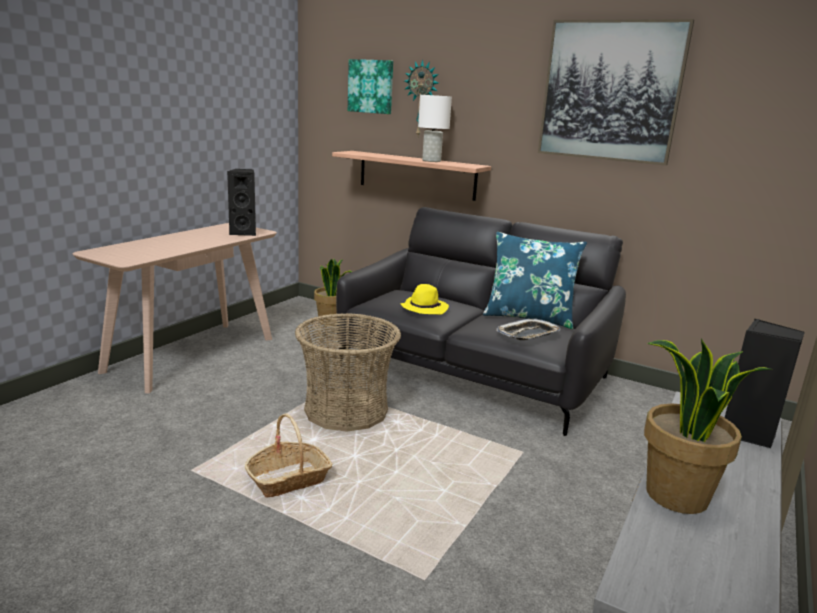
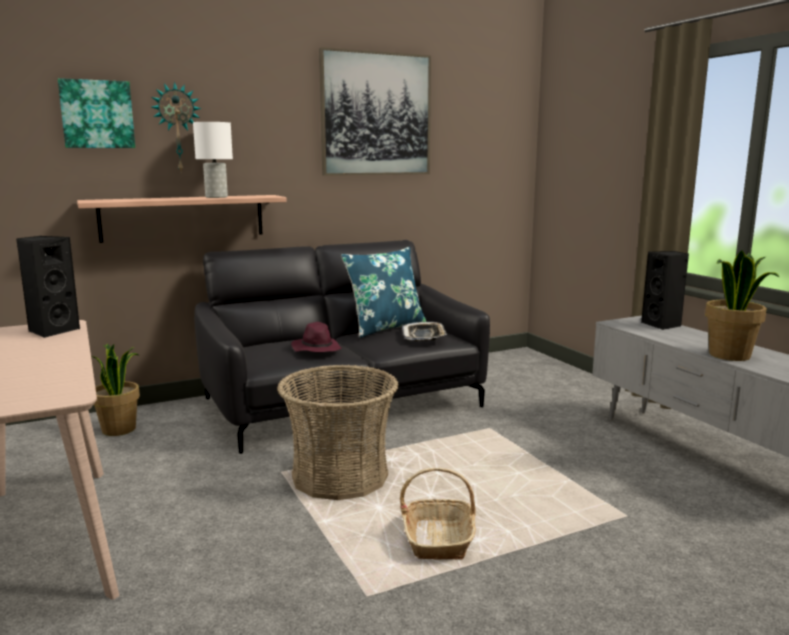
camera: 55 degrees left, 5 degrees down
(424, 308) = (316, 349): yellow hat -> purple hat

